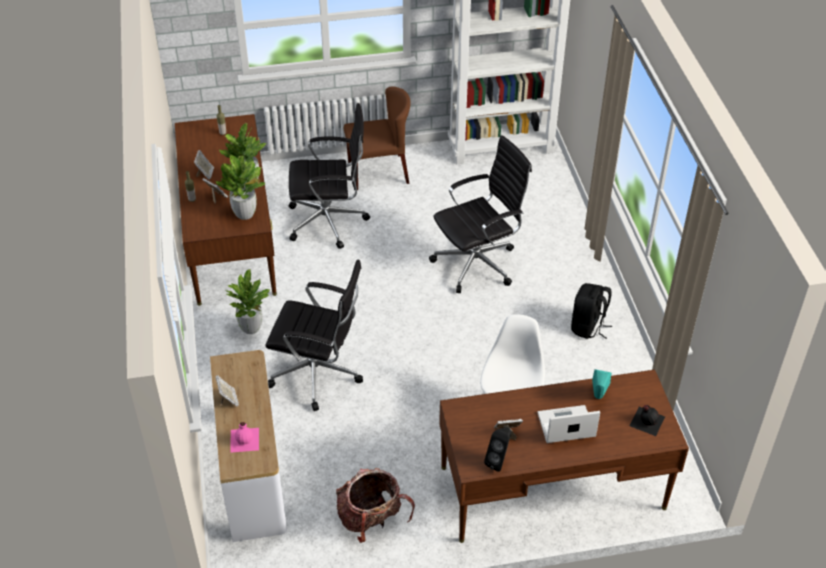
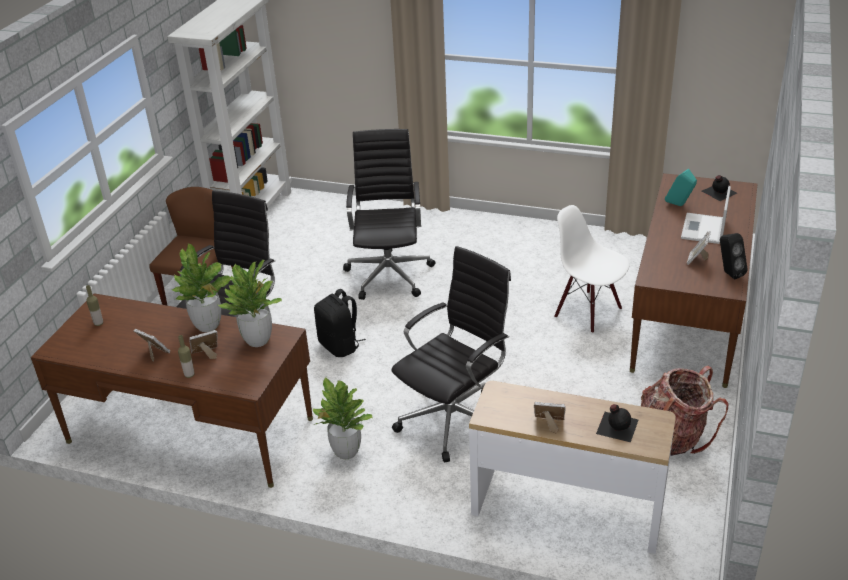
camera: 60 degrees left, 10 degrees down
(245, 439) = (616, 426): pink bottle -> black bottle
(588, 327) = (518, 241): black backpack -> black backpack (340, 346)

